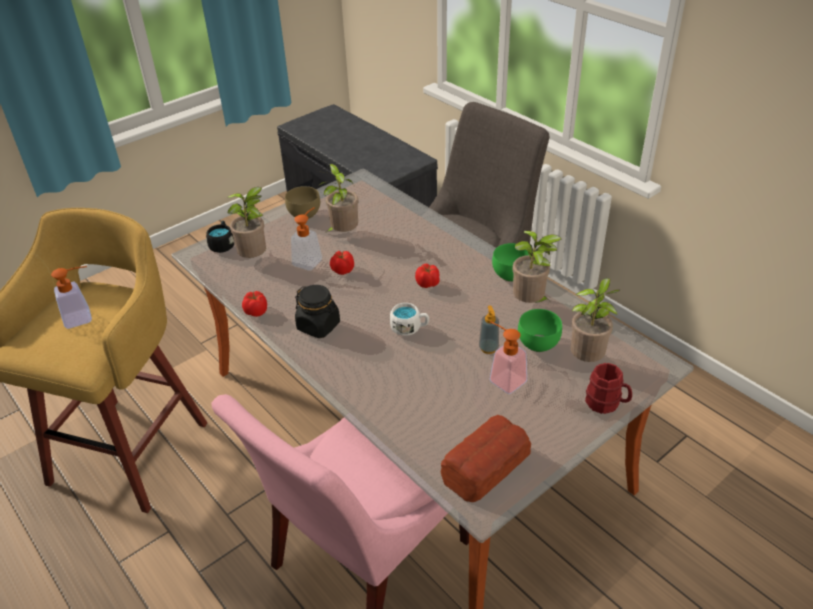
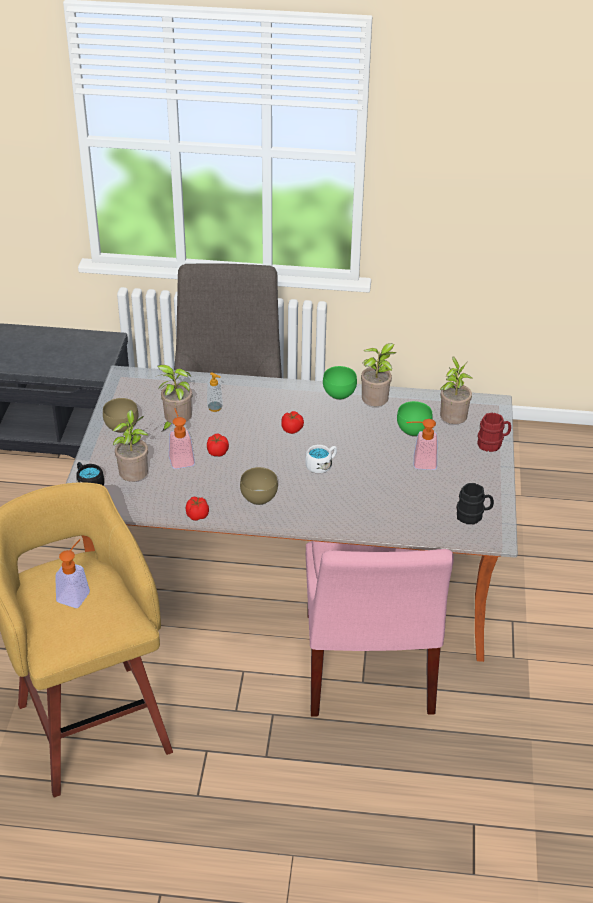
camera: 45 degrees left, 0 degrees up
(319, 326) = (258, 499): black jar -> brown bowl
(487, 465) = (473, 516): bread -> black mug
(488, 348) = (387, 449): soap dispenser -> soap dispenser (215, 407)

